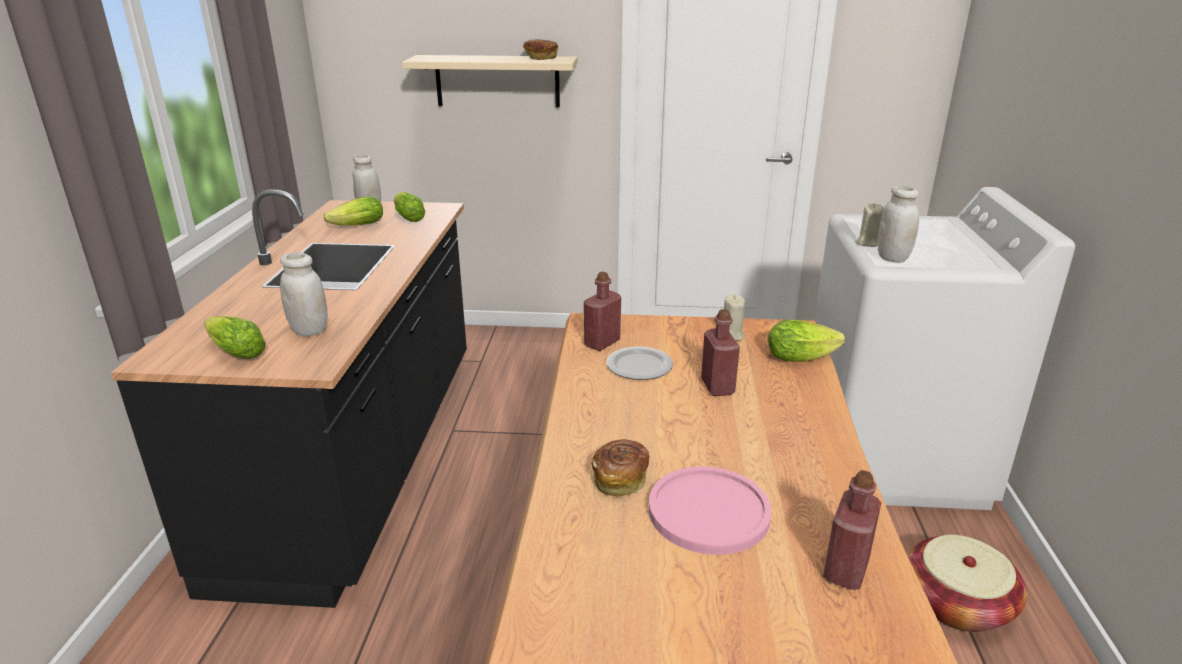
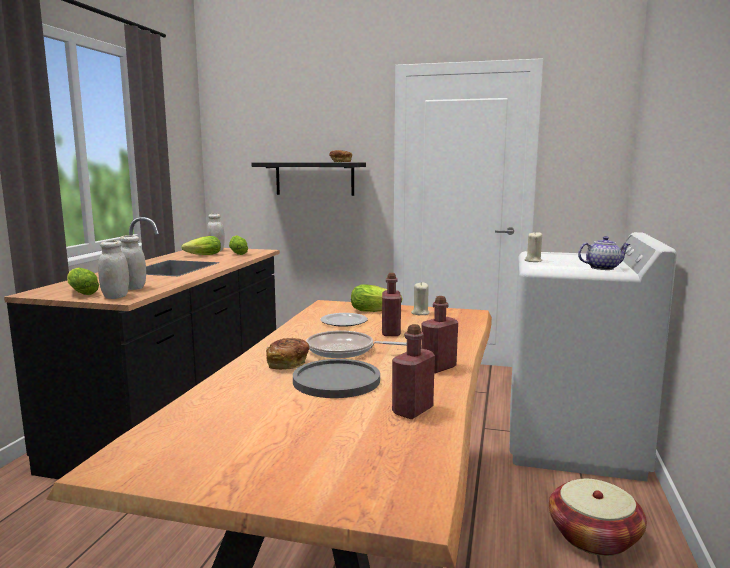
camera: 10 degrees right, 15 degrees down
(497, 81) = (314, 178): beige shelf -> black shelf
(602, 343) = (327, 312): red bottle -> red bottle (438, 367)
(679, 437) = (344, 350): none -> frying pan
(708, 511) = (336, 380): pink plate -> grey plate
(805, 357) = (466, 324): lettuce -> lettuce (376, 310)
(892, 258) = (545, 266): white jar -> white jar (116, 297)
(966, 258) = (602, 268): none -> teapot

